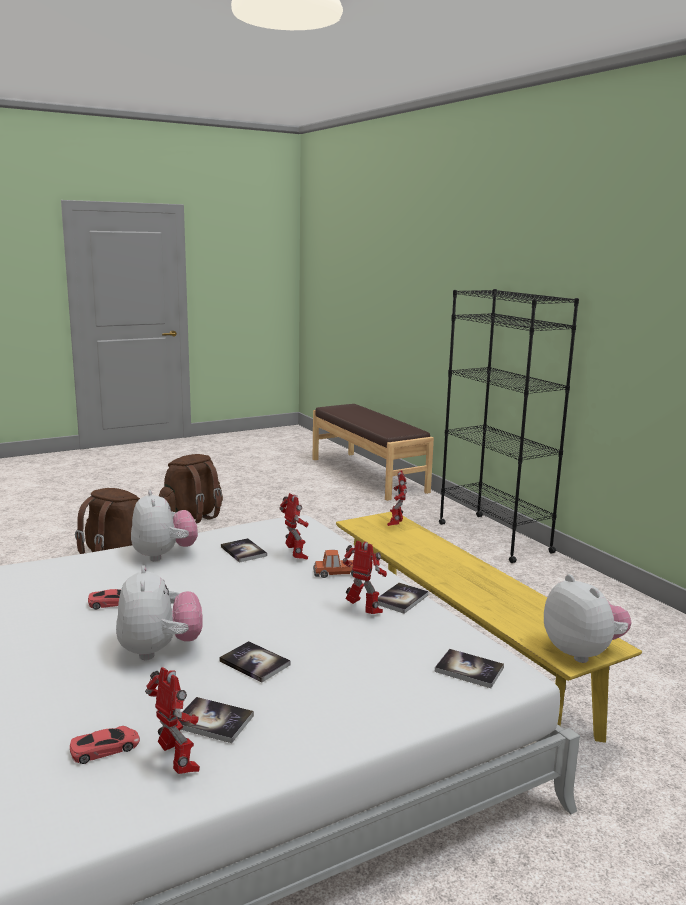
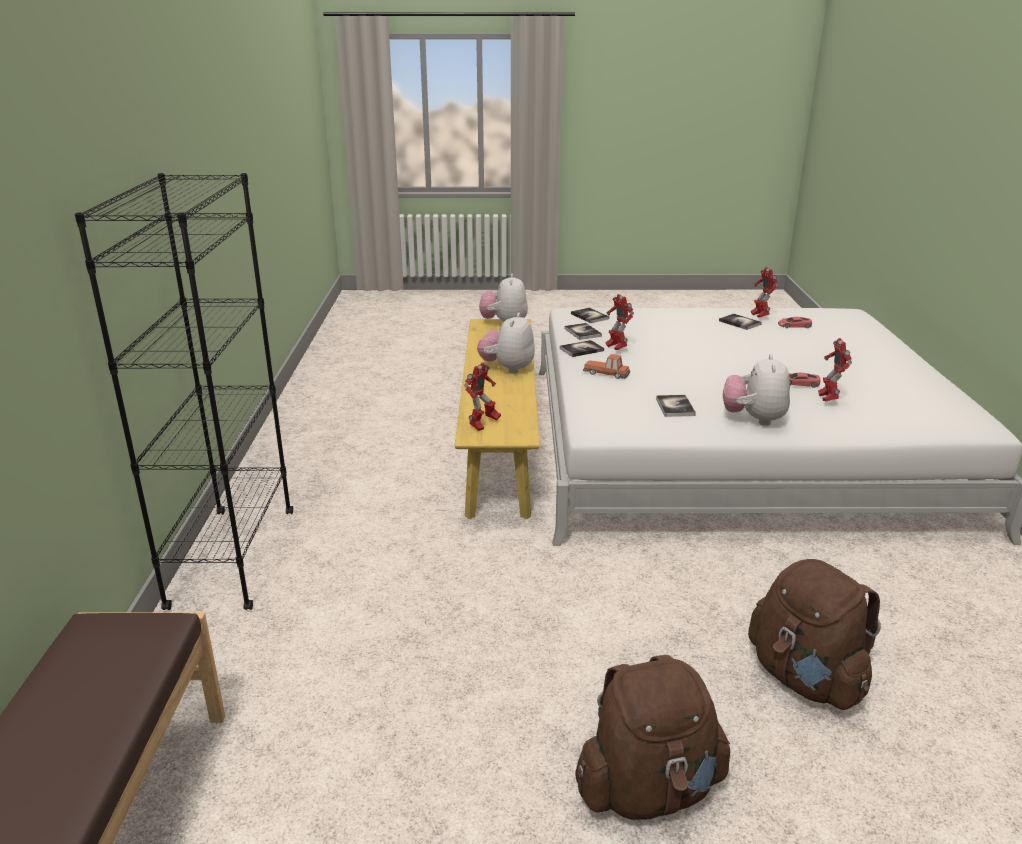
camera: 150 degrees left, 10 degrees up
(159, 650) = (765, 351): plush toy -> plush toy (507, 368)
(255, 663) = (708, 335): book -> book (582, 332)
(296, 556) = (629, 393): toy robot -> toy robot (827, 399)

